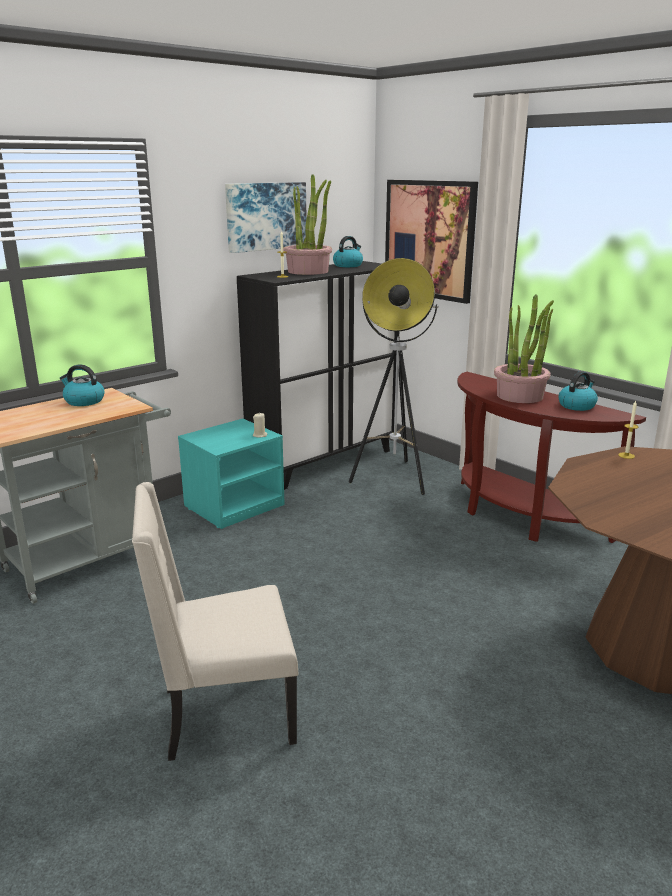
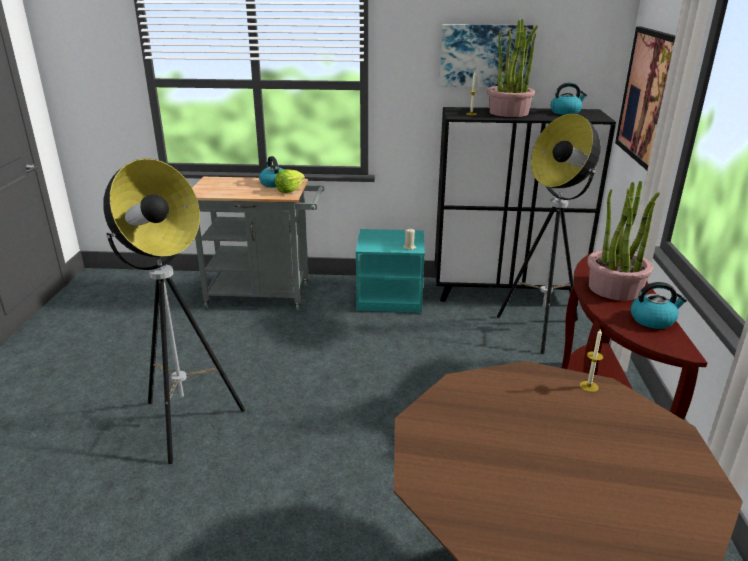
camera: 45 degrees right, 5 degrees up
(122, 402) = (289, 190): none -> lettuce
(224, 714) = (186, 422): beige chair -> floor lamp

